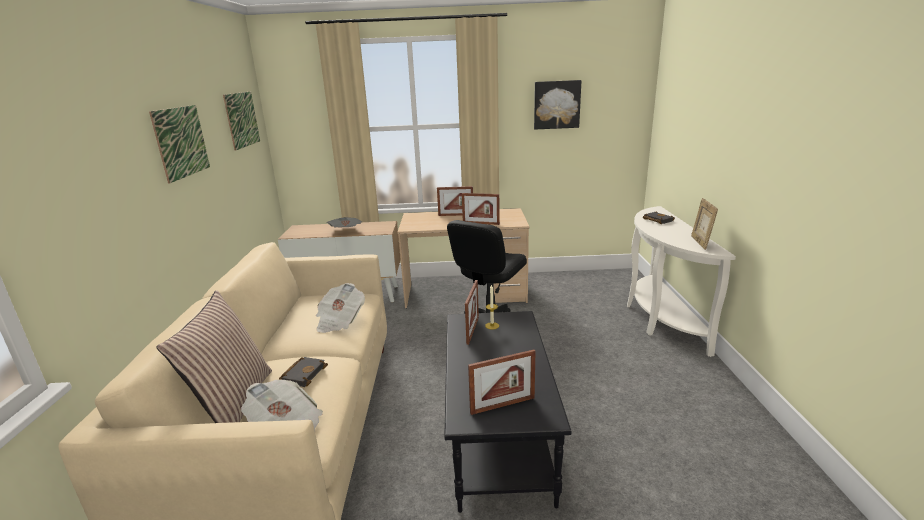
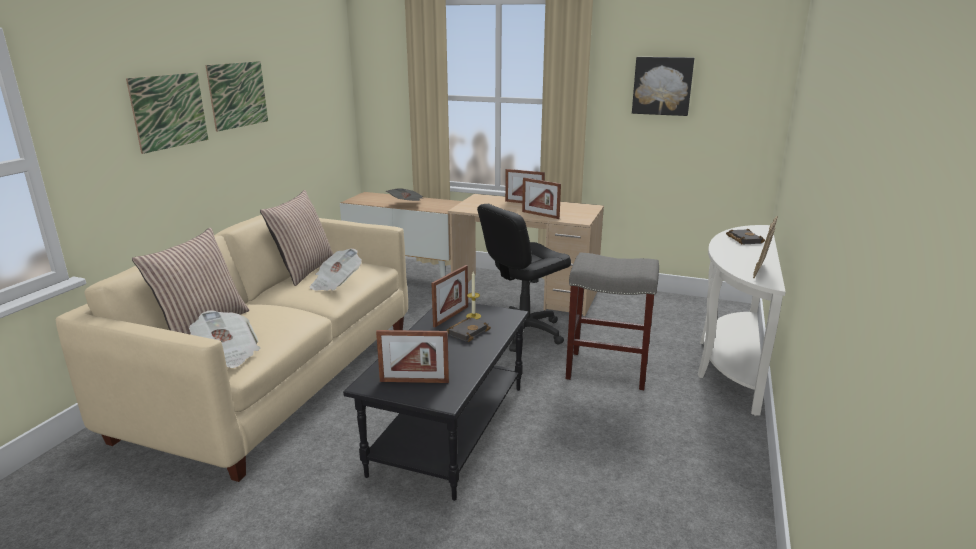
camera: 20 degrees right, 0 degrees up
(242, 119) = (319, 78): picture -> picture (169, 111)
(292, 313) = (304, 270): none -> pillow
(303, 374) = (269, 317): black book -> black book (468, 332)
(581, 345) = (608, 370): none -> grey stool

